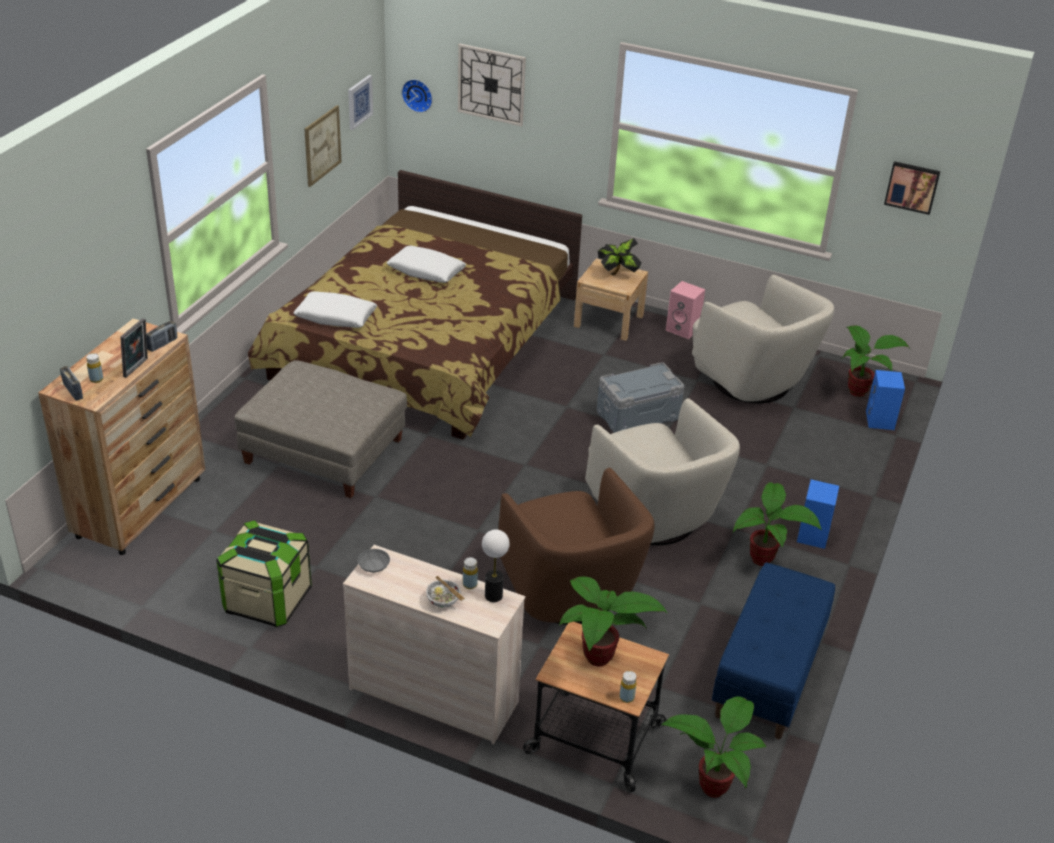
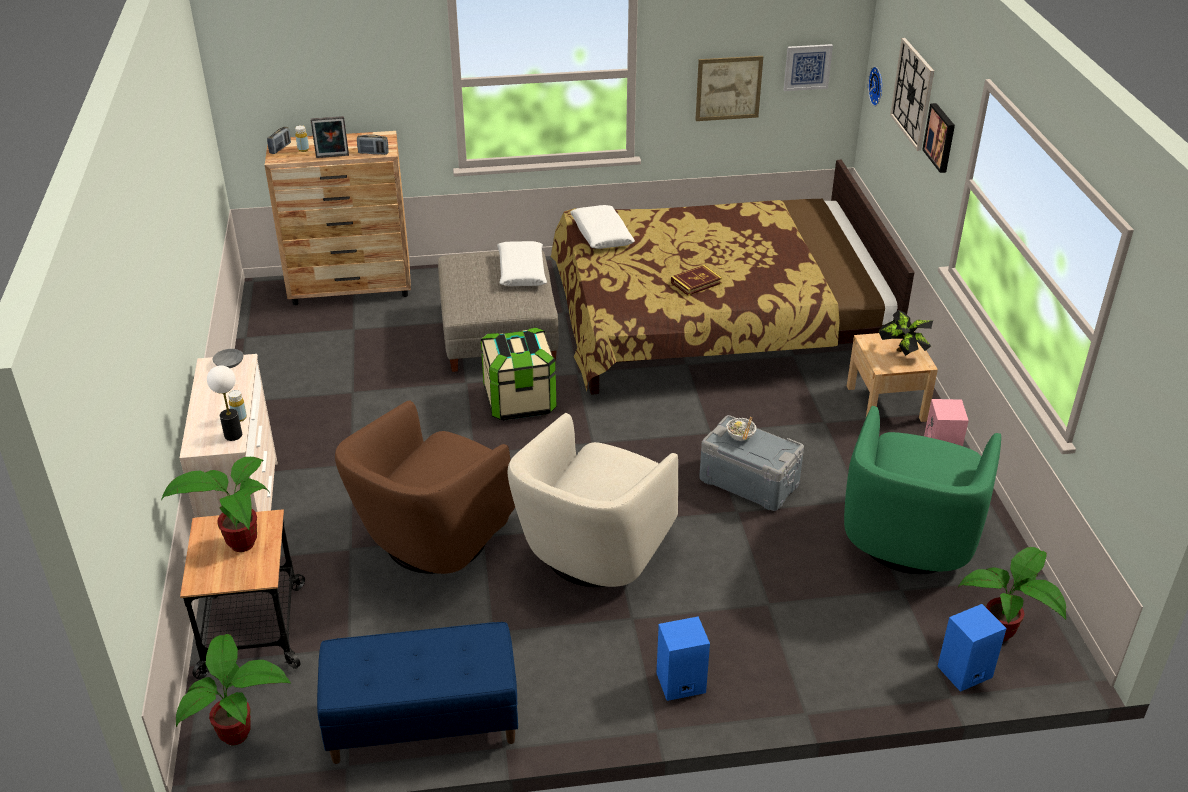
camera: 60 degrees right, 0 degrees up
(267, 600) = (294, 387): storage box -> storage box (519, 401)
(426, 271) = (729, 246): white pillow -> white pillow (521, 271)
(443, 601) = (208, 413): bowl -> bowl (740, 436)
(460, 307) = (696, 283): none -> book
(626, 697) = (199, 580): yellow bottle -> none
(752, 382) = (908, 540): beige armchair -> green armchair
(765, 560) = (602, 658): potted plant -> none
(912, 187) = (1148, 400): picture -> picture (941, 137)

